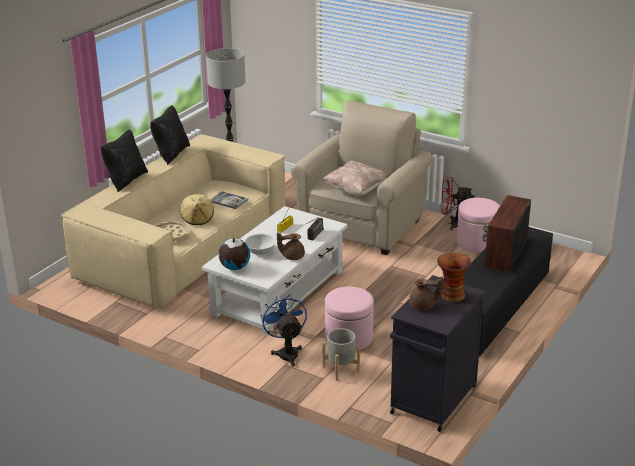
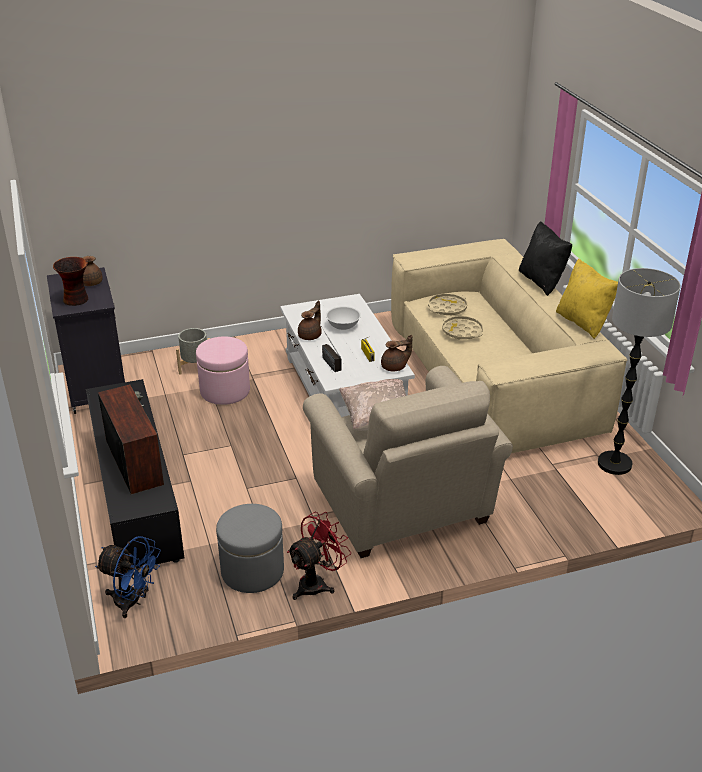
camera: 130 degrees right, 5 degrees up
(171, 154) = (583, 322): black pillow -> yellow pillow
(197, 219) = (462, 331): beige hat -> beige tray
(228, 201) = (481, 361): book -> none
(234, 267) = (334, 305): globe -> none
(286, 214) = (395, 367): none -> brown teapot
(286, 352) = (253, 356): blue fan -> blue fan (133, 602)
(477, 243) = (252, 571): pink ottoman -> grey ottoman

